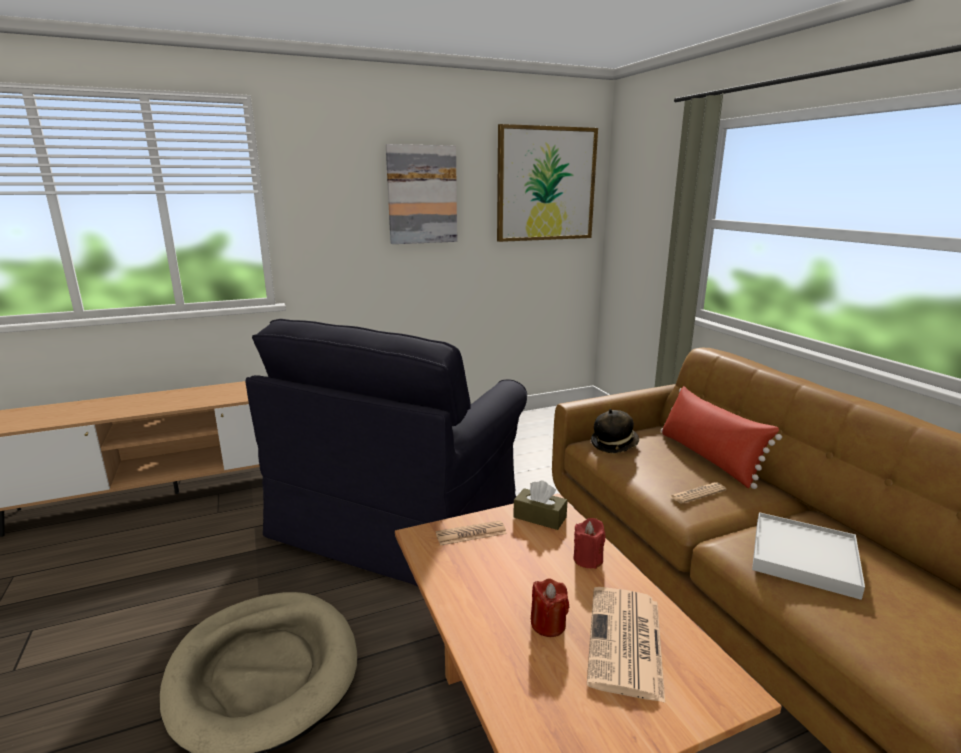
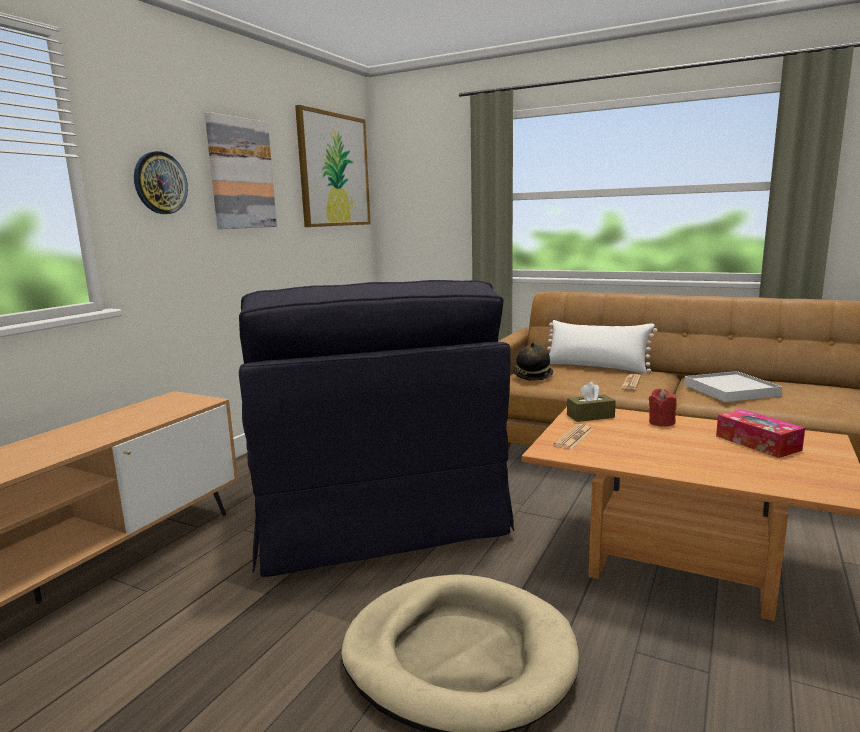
camera: 40 degrees left, 5 degrees down
(334, 207) = (160, 183): none -> wall clock
(548, 624) = (713, 452): red candle -> none
(626, 642) = (757, 443): newspaper -> tissue box
(708, 458) = (596, 367): red pillow -> white pillow

